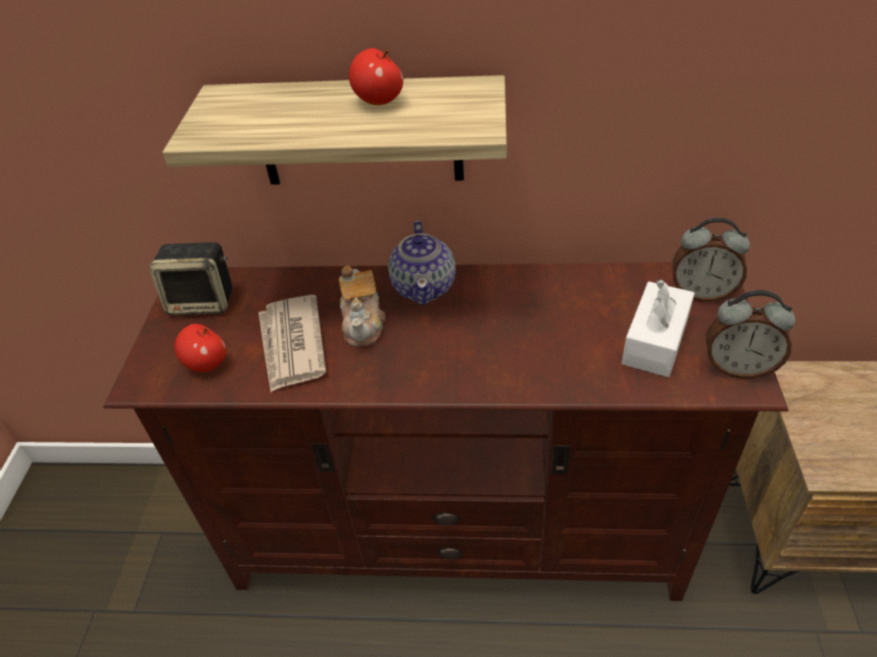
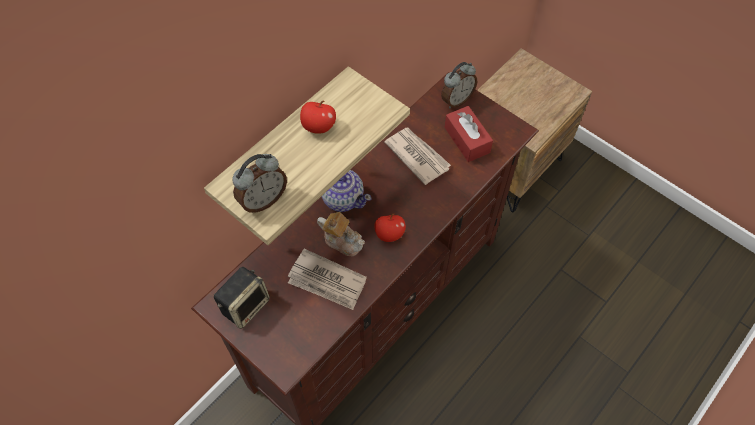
camera: 55 degrees left, 15 degrees up
(207, 364) = (302, 328): apple -> apple (389, 234)
(565, 311) = (417, 156): none -> newspaper
(655, 341) = (467, 140): white tissue box -> red tissue box
(738, 367) = (506, 126): alarm clock -> alarm clock (263, 200)

